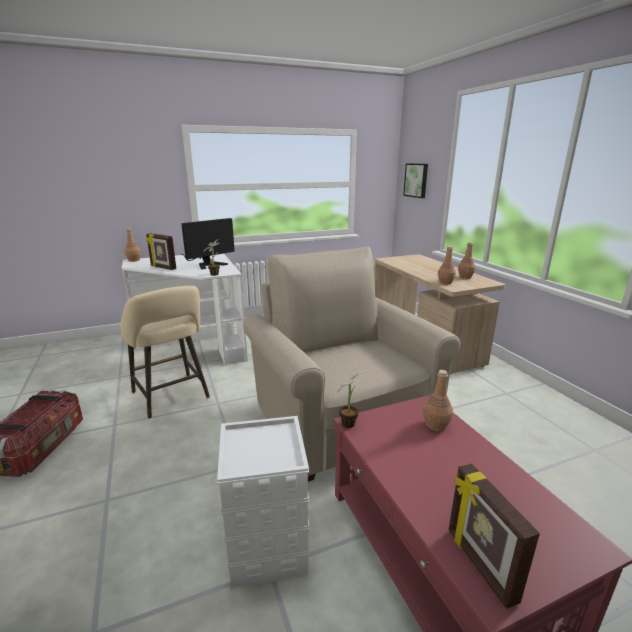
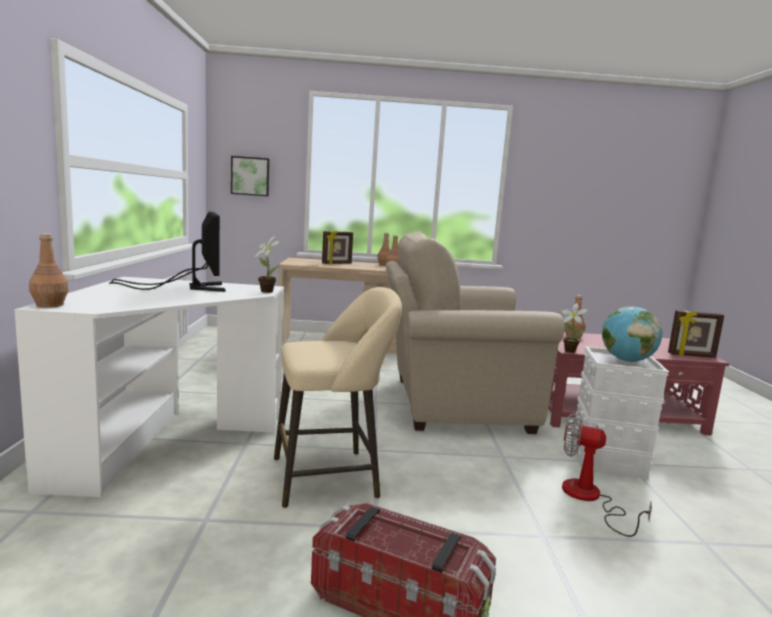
camera: 70 degrees left, 10 degrees down
(163, 268) = (167, 300): picture frame -> picture frame (337, 263)
(171, 530) = (589, 499): none -> fan
(269, 451) = (626, 360): none -> globe

